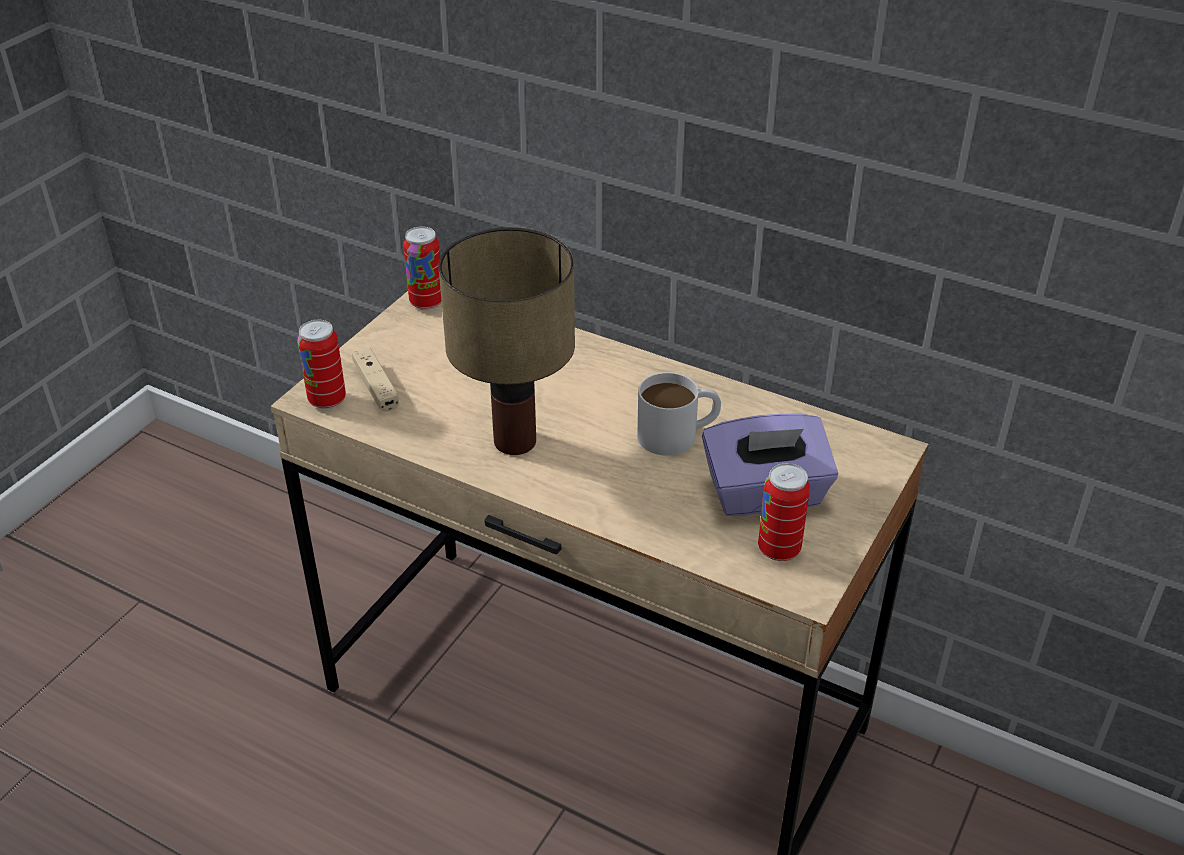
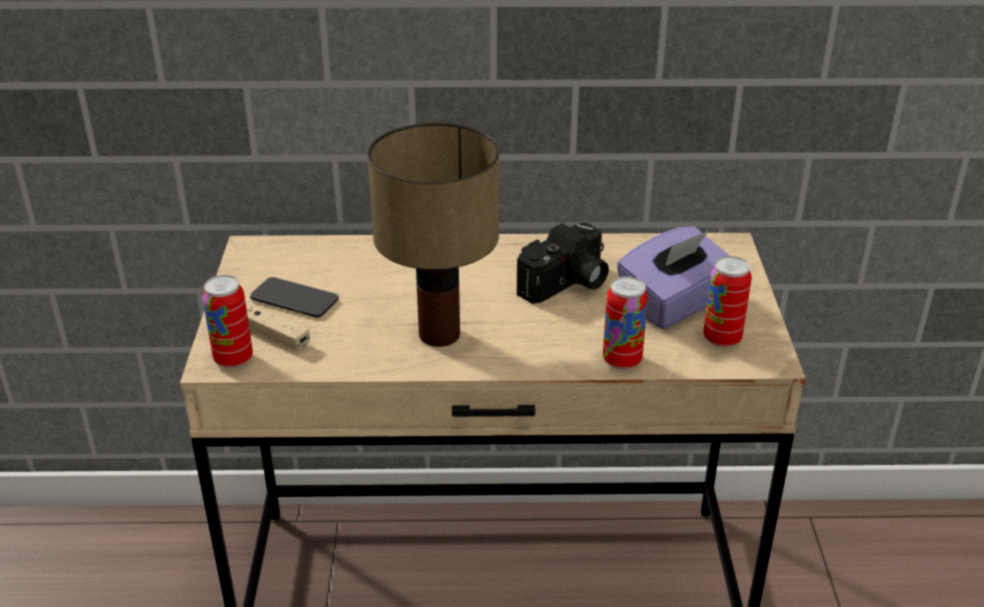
camera: 30 degrees left, 5 degrees down
(423, 360) = (294, 299): none -> phone
(426, 302) = (253, 253): can -> can (622, 360)
(678, 434) = (567, 285): white mug -> camera

